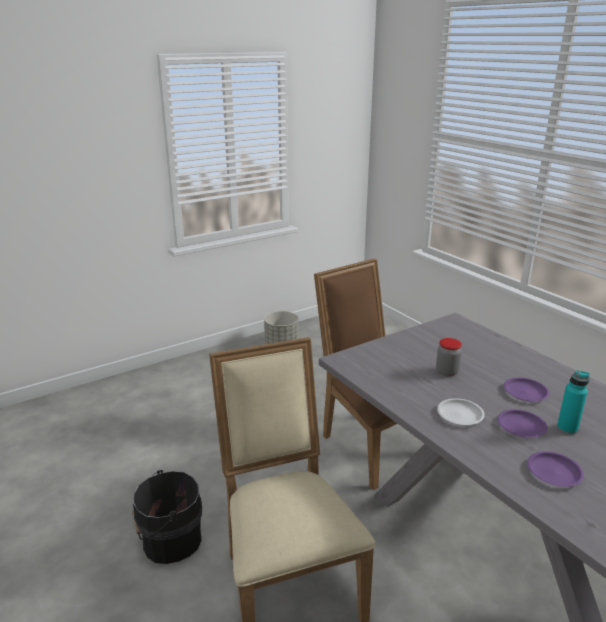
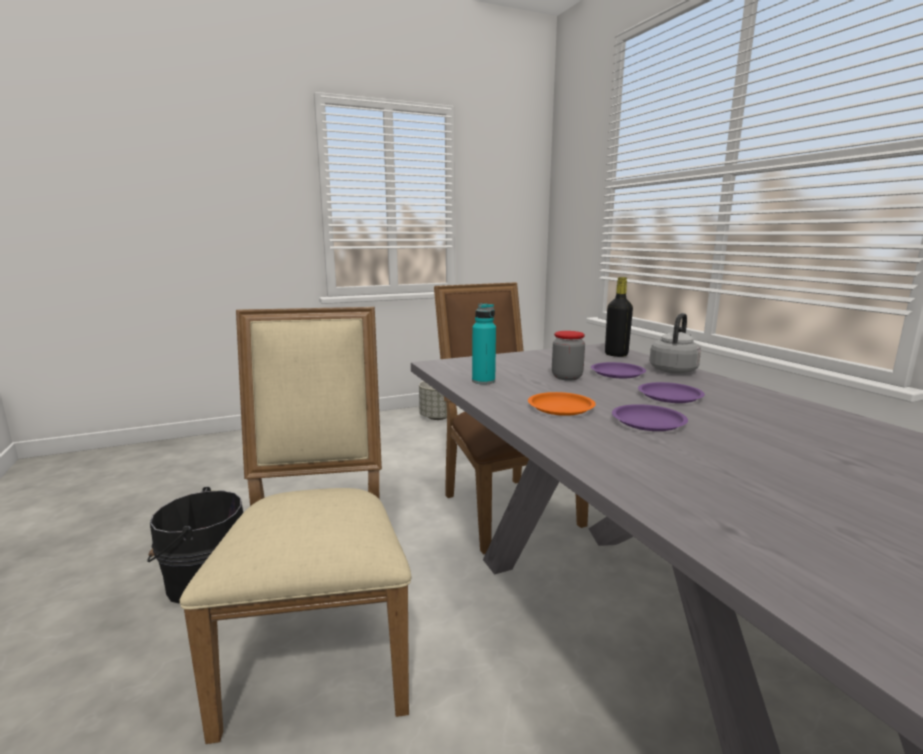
camera: 10 degrees right, 10 degrees down
(459, 415) = (560, 408): white plate -> orange plate
(469, 333) = (616, 354): none -> black bottle
(517, 354) = (674, 370): none -> grey kettle
(553, 472) = (681, 466): purple plate -> purple plate (617, 373)
(567, 428) = (722, 428): turquoise bottle -> turquoise bottle (483, 381)

